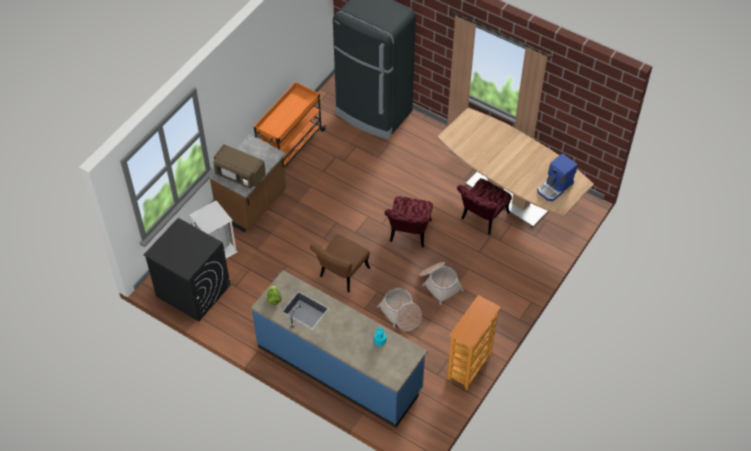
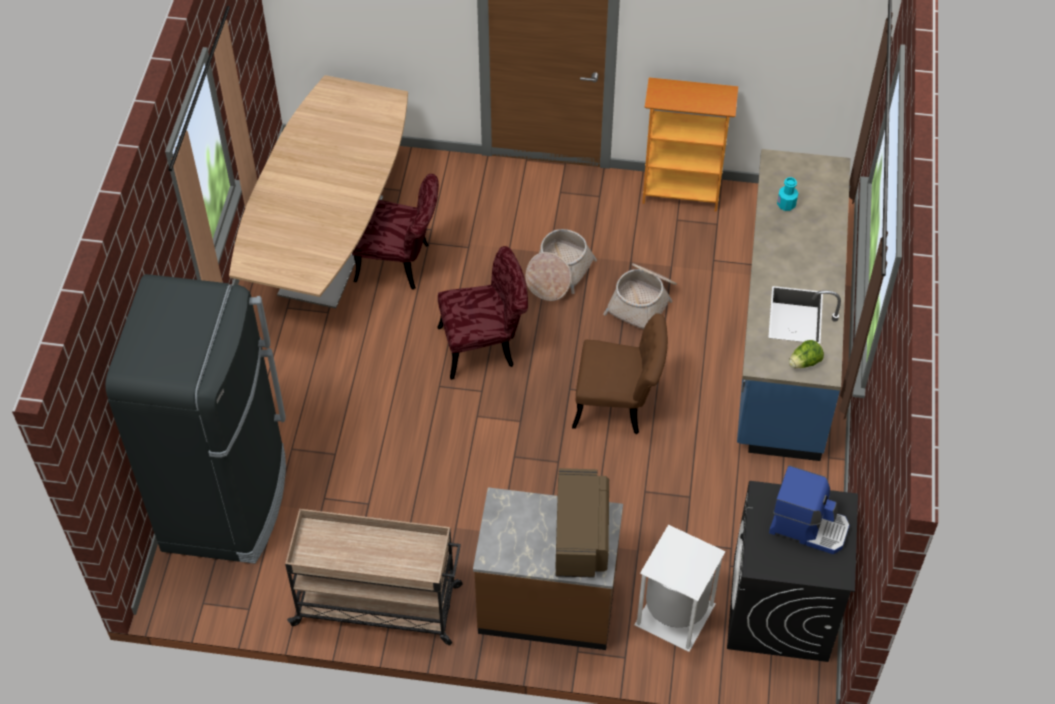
camera: 115 degrees left, 0 degrees up
(289, 148) = (379, 605): orange cart -> beige cart
(555, 187) = (356, 114): coffee machine -> coffee machine (808, 526)

